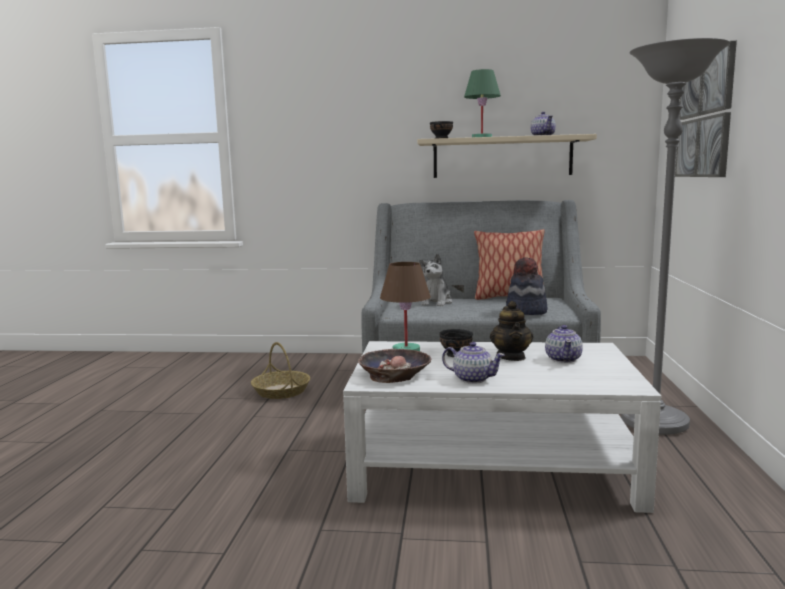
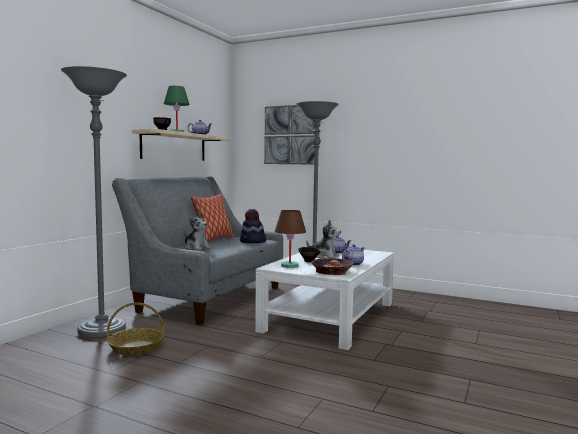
camera: 70 degrees left, 5 degrees down
(317, 368) = (102, 330): none -> grey floor lamp
(511, 357) = (324, 256): teapot -> plush toy

